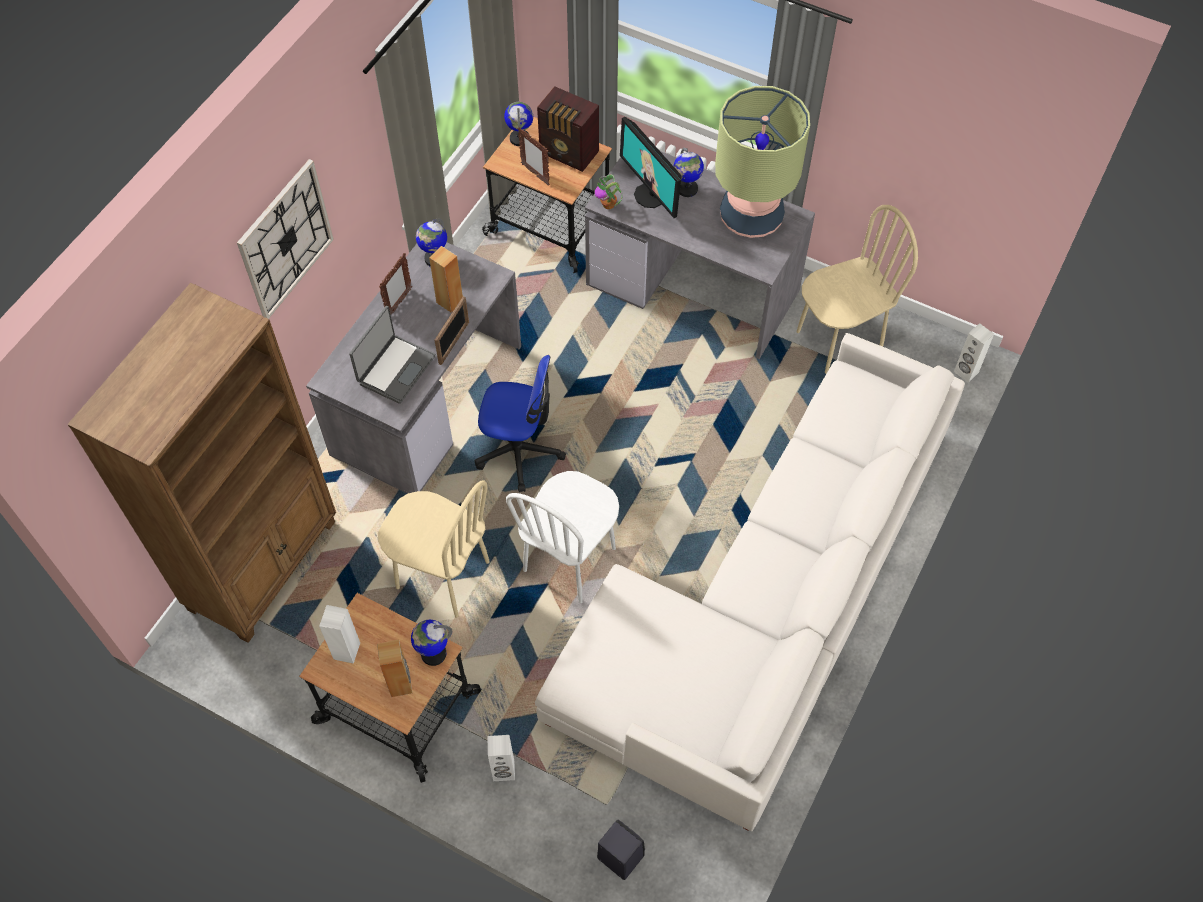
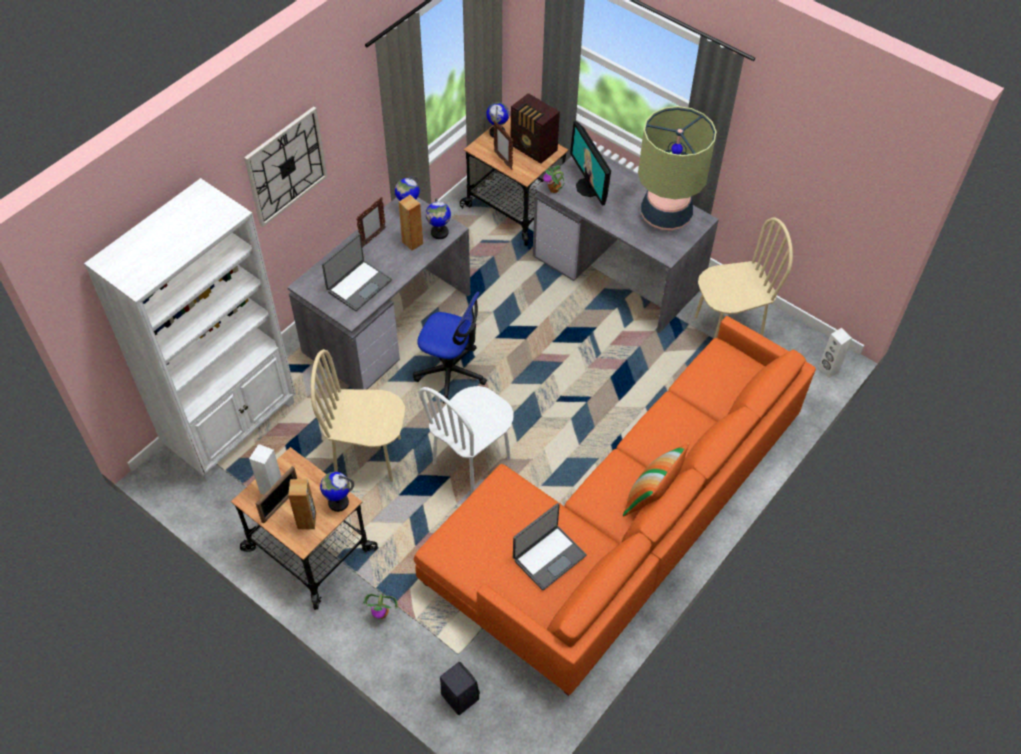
camera: 10 degrees right, 5 degrees down
(264, 565) = (232, 425): brown bookcase -> white bookcase
(442, 576) = (368, 457): beige chair -> beige chair turned 150 degrees clockwise
(454, 343) = (408, 273): picture frame -> picture frame (281, 504)
(504, 771) = (382, 613): white speaker -> potted plant
(687, 189) = (619, 187): globe -> globe (439, 233)
(699, 672) = (548, 556): none -> laptop
(764, 607) = (620, 524): white sofa -> orange sofa
(804, 575) = (651, 497): none -> pillow

